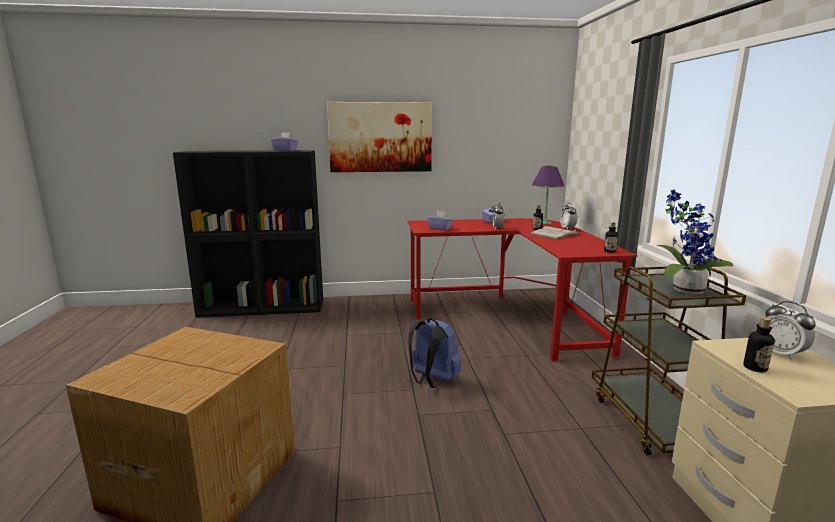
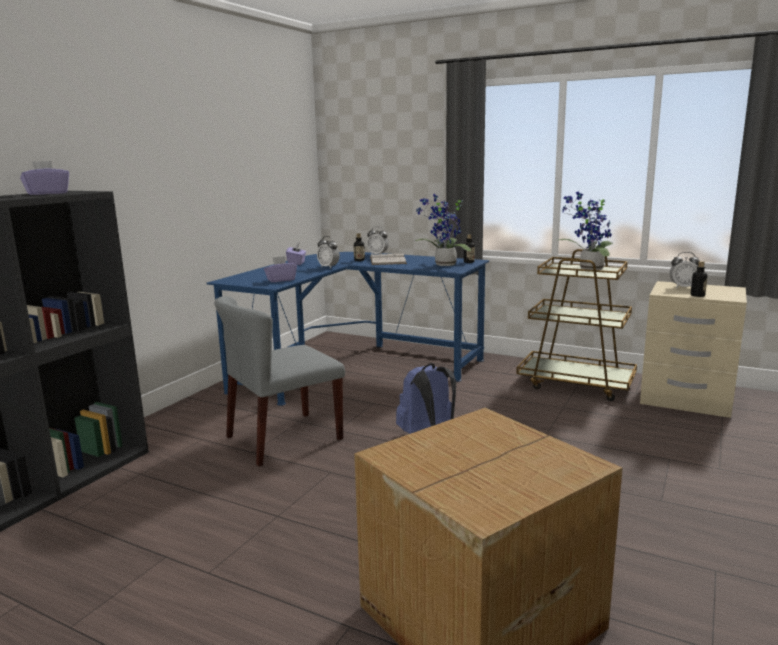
camera: 55 degrees left, 0 degrees up
(373, 336) = (283, 438): none -> grey chair
(380, 137) = (148, 165): picture -> none
(511, 316) = (353, 366): red desk -> blue desk
(545, 223) = (342, 254): purple table lamp -> none
(577, 248) = (443, 265): none -> potted plant

